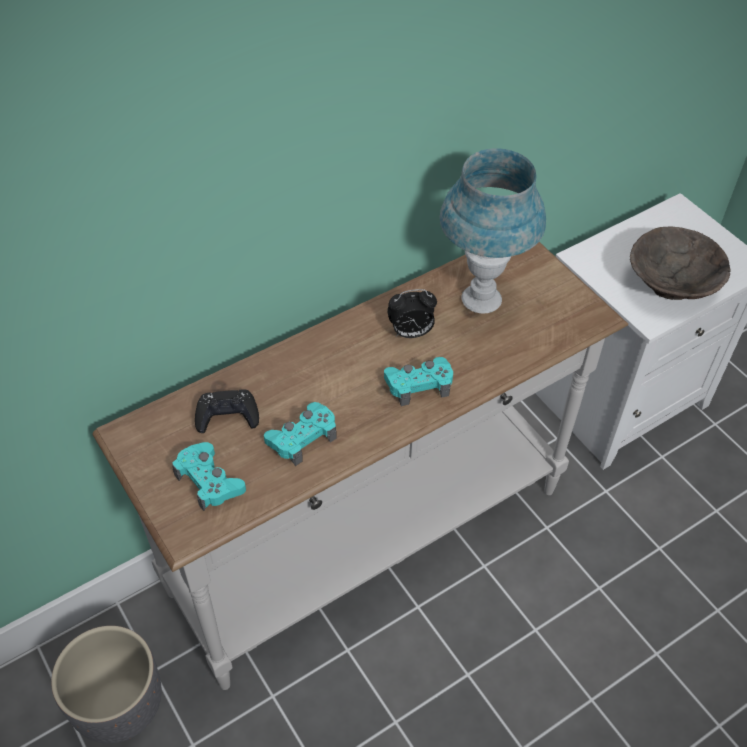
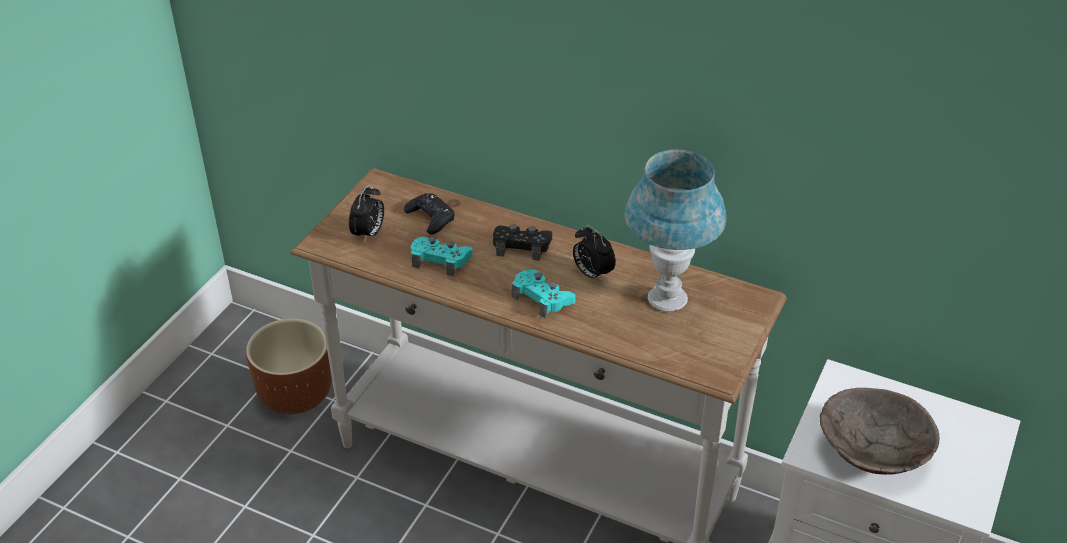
camera: 60 degrees right, 10 degrees down
(119, 706) = (294, 395): grey planter -> brown planter
(209, 481) = (369, 234): turquoise game controller -> alarm clock
(332, 364) = (522, 246): none -> black game controller

